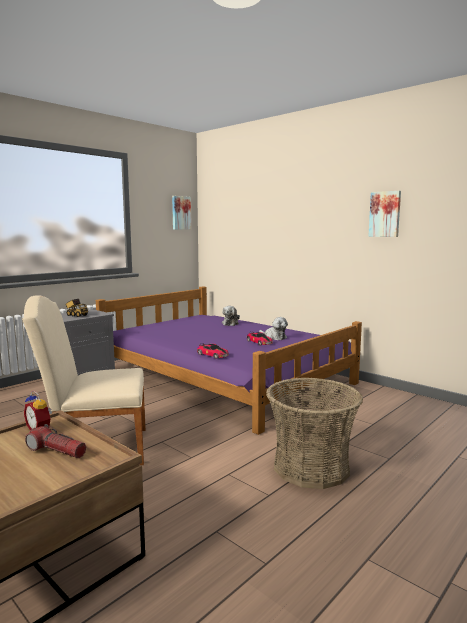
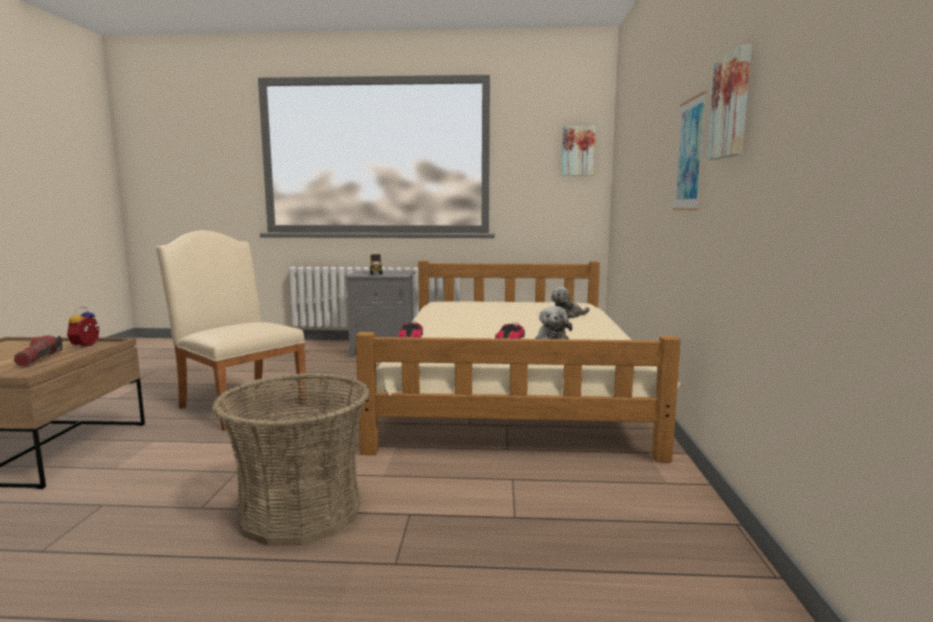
camera: 50 degrees right, 0 degrees up
(224, 376) = (510, 388): purple bed -> beige bed
(337, 230) = (690, 155): none -> picture

